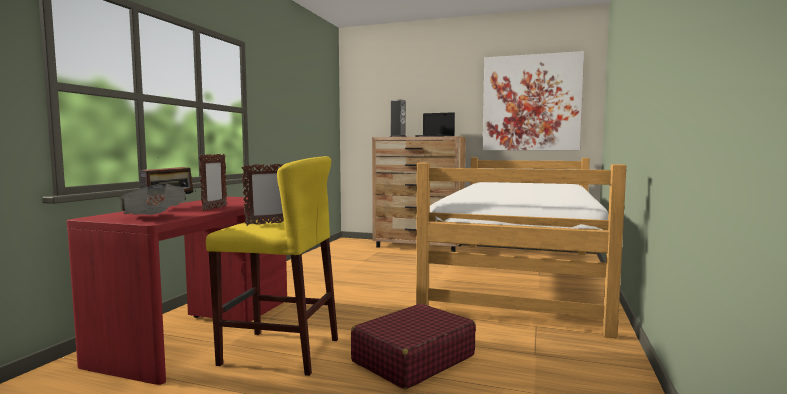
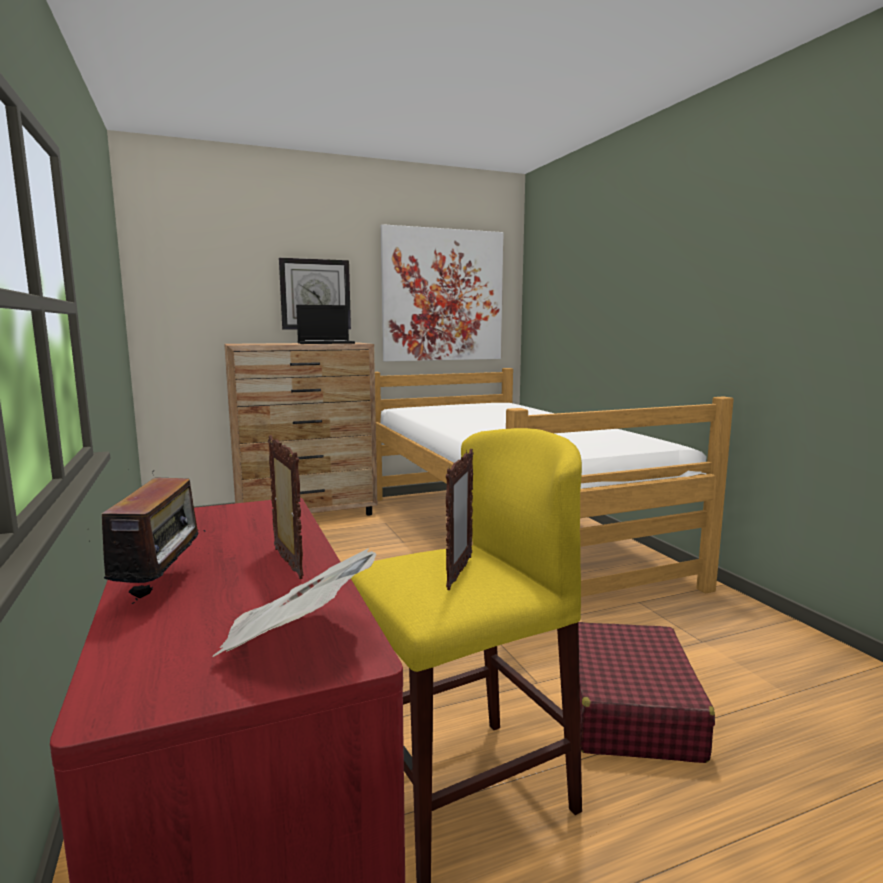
camera: 40 degrees left, 5 degrees up
(398, 136) = (269, 344): speaker -> none
(439, 107) = (315, 294): none -> wall clock

